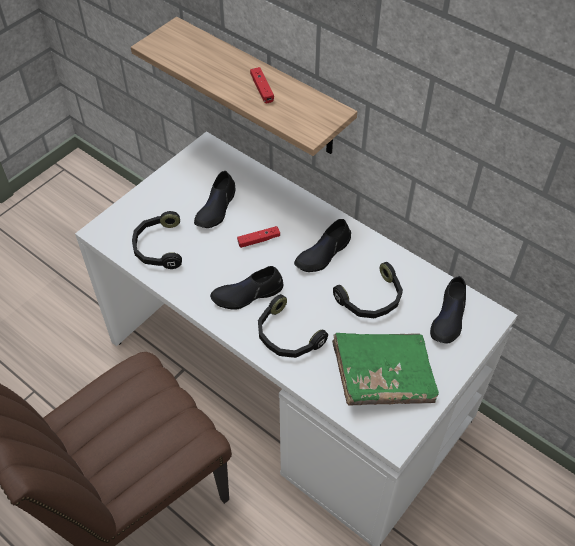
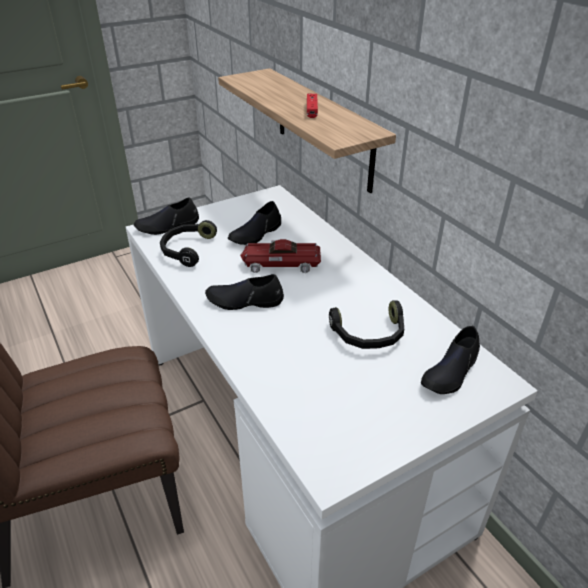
camera: 20 degrees right, 15 degrees down
(259, 240) = (280, 263): red game controller -> toy car
(286, 336) = (262, 344): black headphones -> none
(323, 253) = (337, 286): black shoe -> black shoe (167, 226)
(383, 377) = (347, 408): green book -> none

